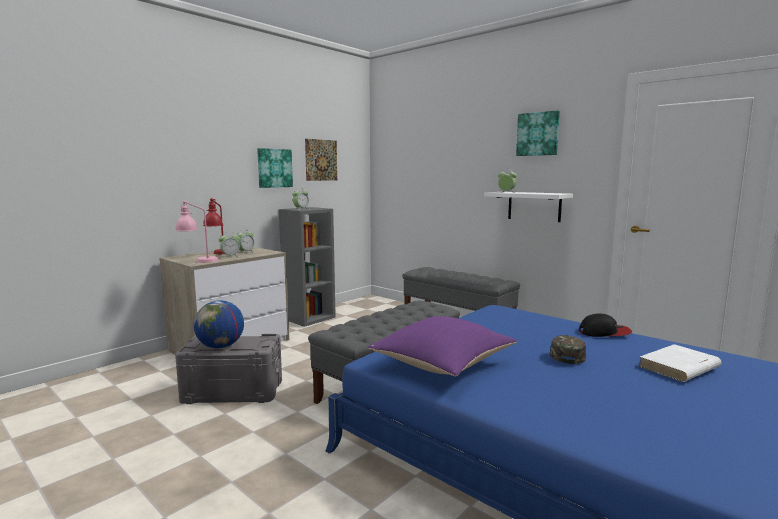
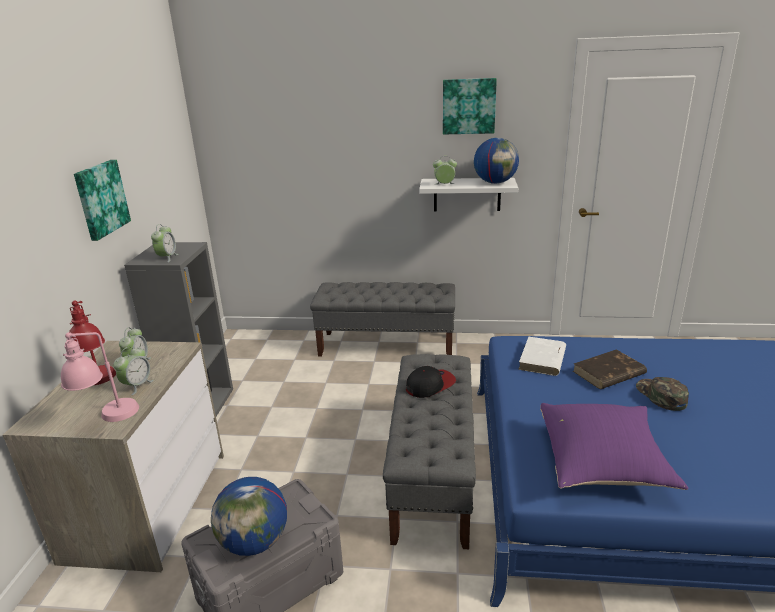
camera: 35 degrees left, 15 degrees up
(321, 160) = (148, 161): picture -> none
(545, 335) = (608, 373): none -> brown book
(548, 193) = (495, 182): none -> globe
(604, 332) = (638, 348): cap -> cap (430, 385)
(678, 367) = (739, 377): white book -> white book (542, 359)

